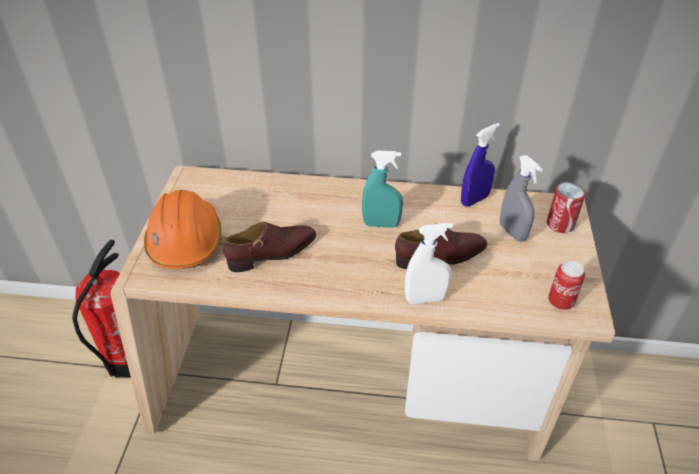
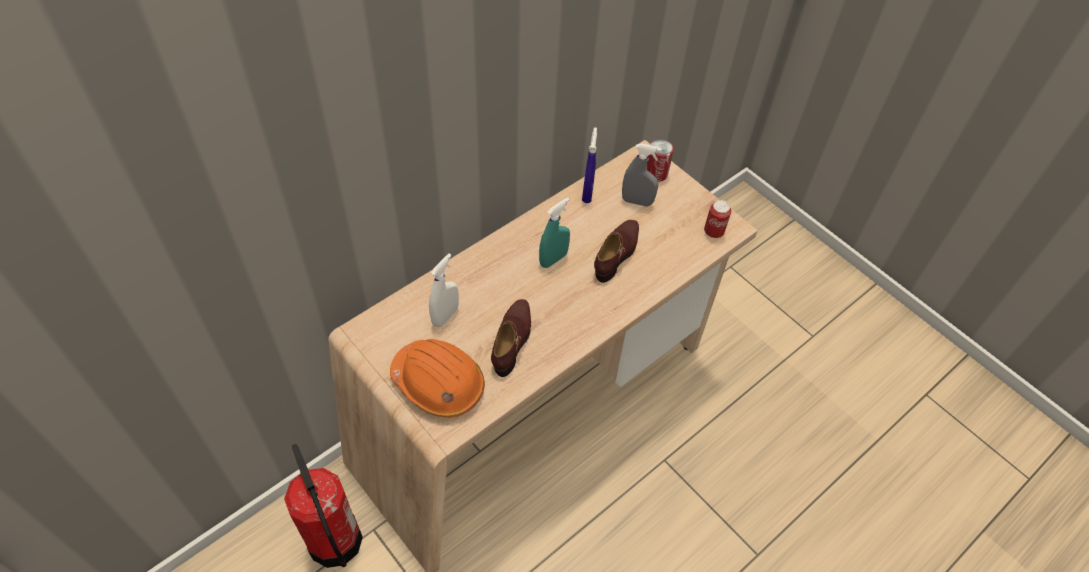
camera: 50 degrees left, 10 degrees up
(425, 299) = (644, 292): white spray bottle -> white spray bottle (445, 316)

